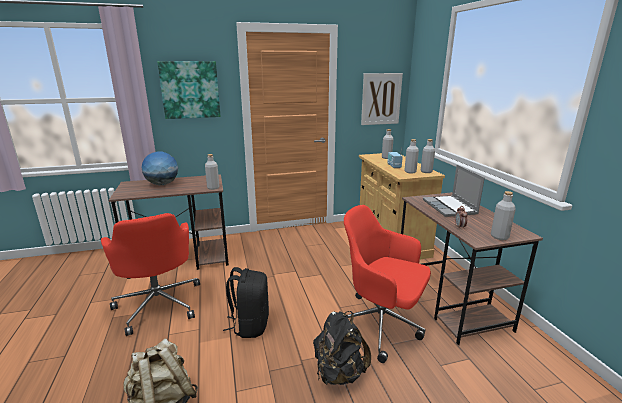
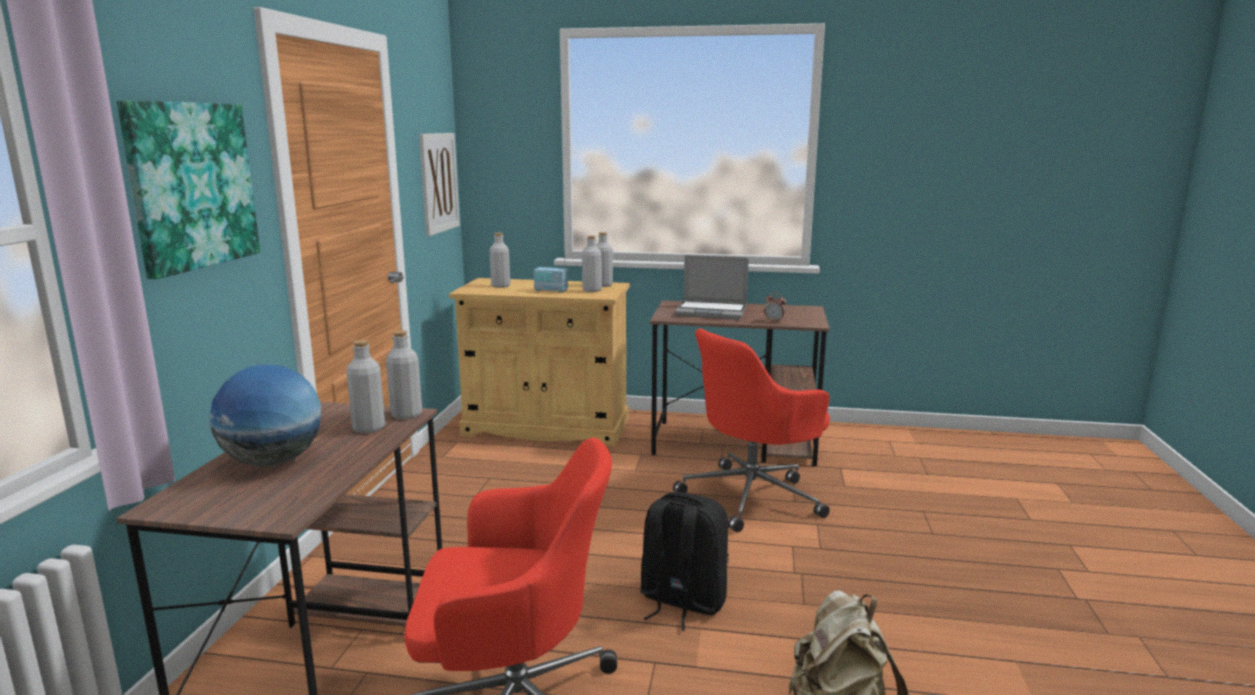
camera: 65 degrees left, 5 degrees down
(339, 373) = (831, 550): black backpack -> none
(499, 237) = (810, 316): grey bottle -> grey bottle (369, 428)

